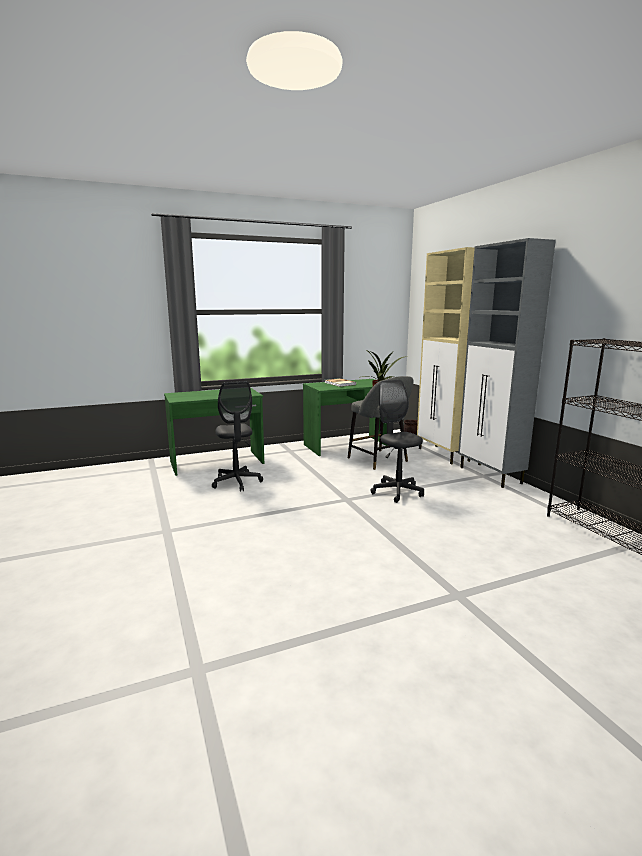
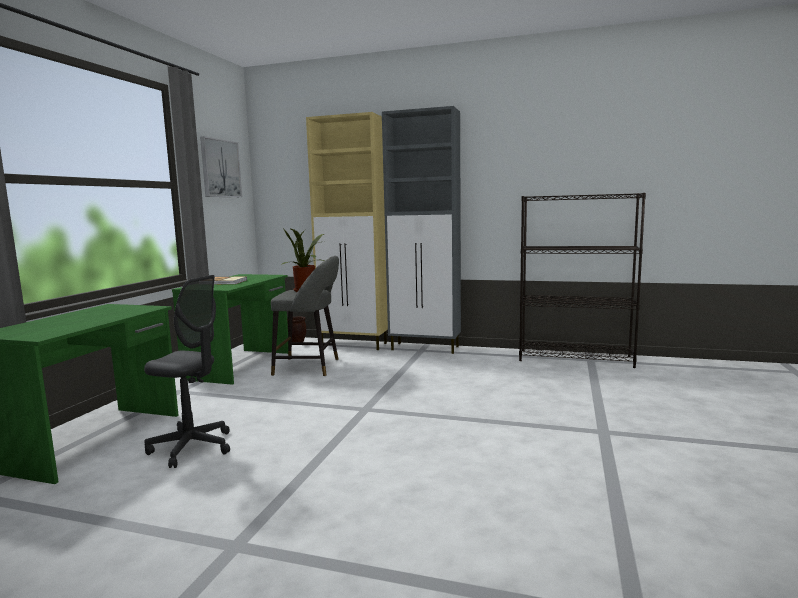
camera: 50 degrees left, 5 degrees down
(373, 296) = (220, 168): none -> picture
(397, 492) = (391, 385): grey office chair -> none

